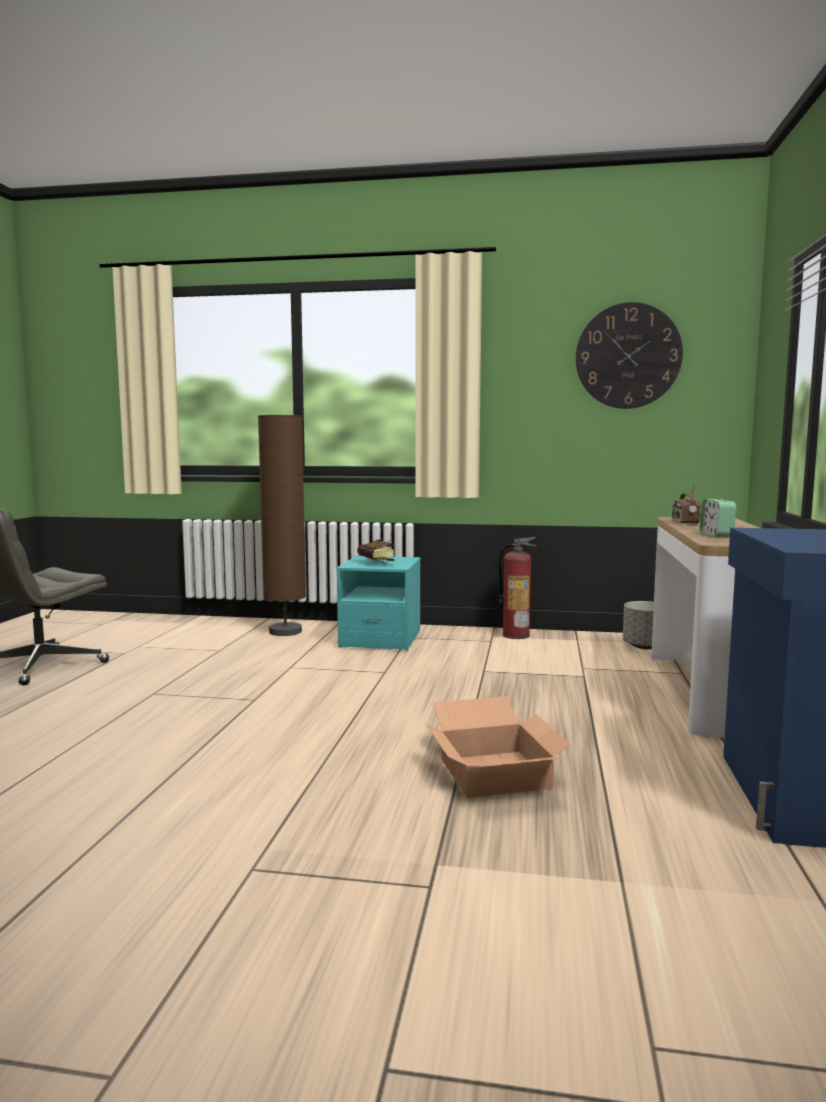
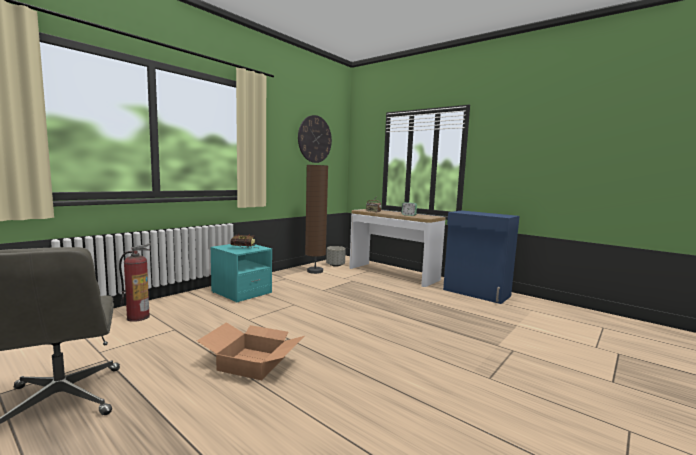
camera: 60 degrees left, 0 degrees up
(285, 632) = (176, 306): brown floor lamp -> brown floor lamp (315, 271)
(497, 773) = (432, 318): cardboard box -> cardboard box (253, 363)
(516, 635) = (286, 273): fire extinguisher -> fire extinguisher (138, 317)

